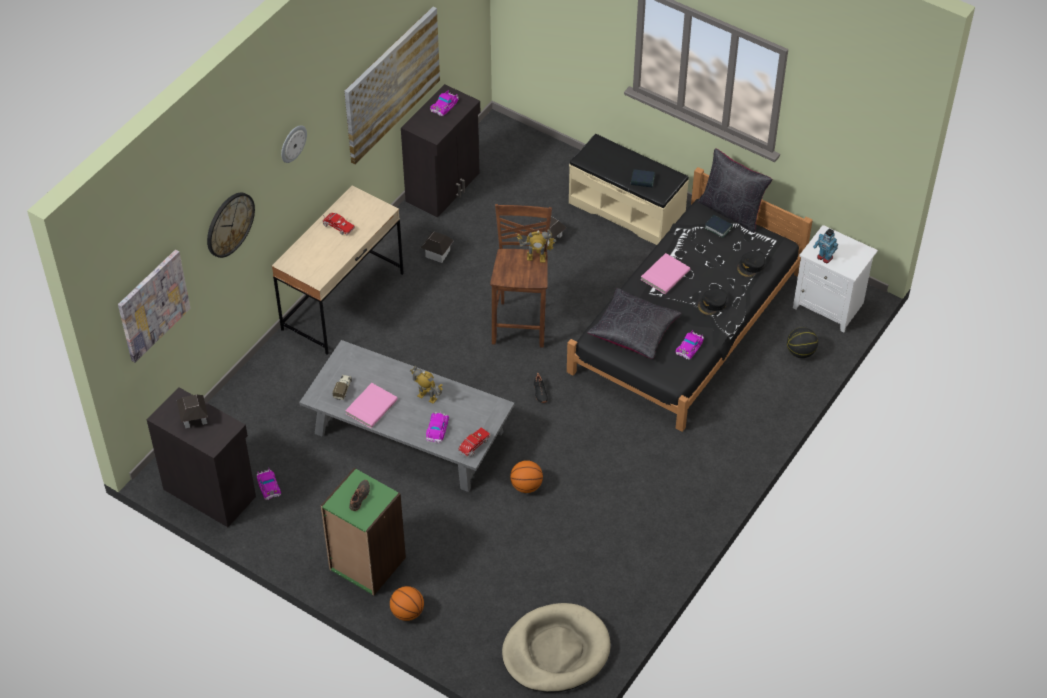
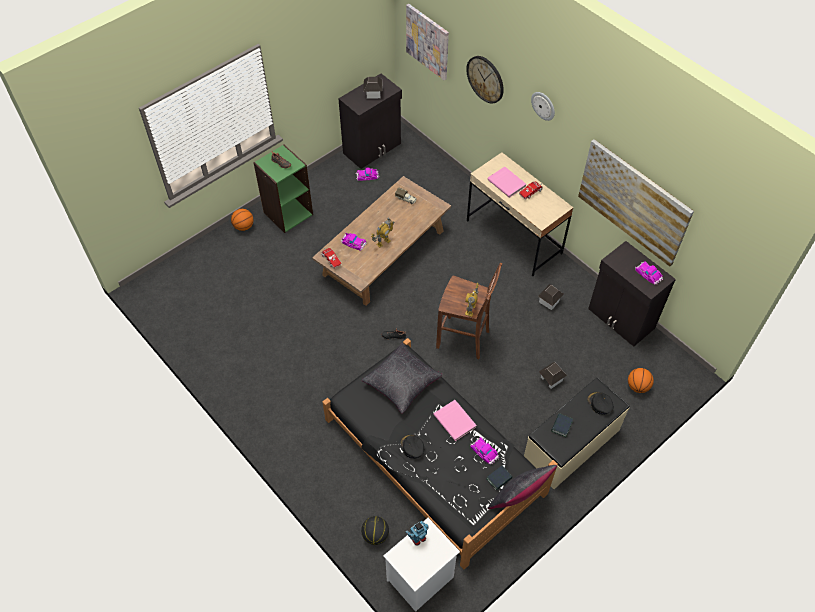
camera: 105 degrees right, 5 degrees up
(370, 406) = (386, 211): pink book -> pink book (507, 182)
(407, 433) = (383, 252): grey coffee table -> brown coffee table
(526, 486) = (314, 309): basketball -> basketball (638, 386)
(556, 651) = (179, 295): beige dog bed -> none
(689, 346) = (373, 418): toy car -> toy car (484, 451)
(751, 266) = (446, 491): black cap -> black cap (599, 404)

